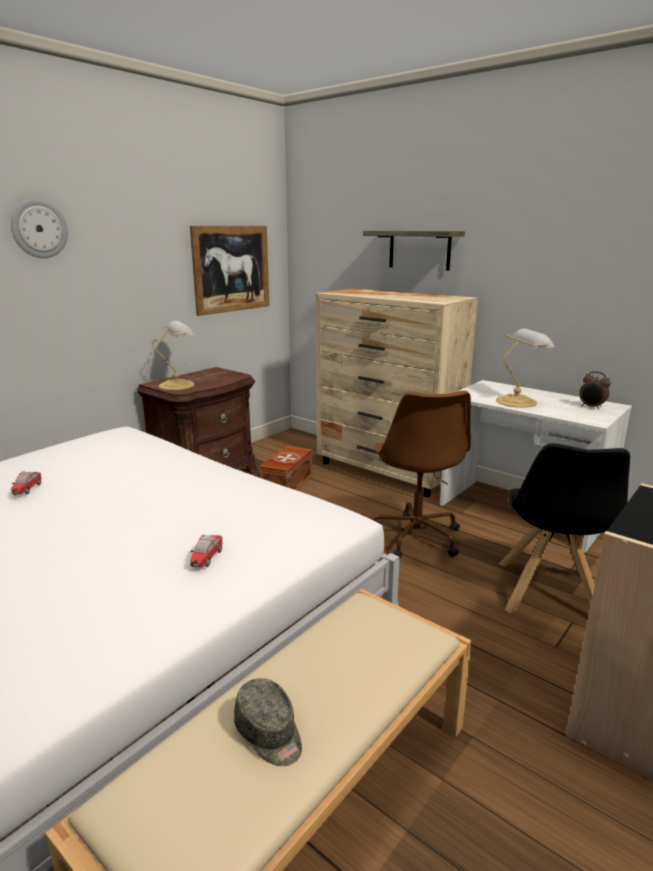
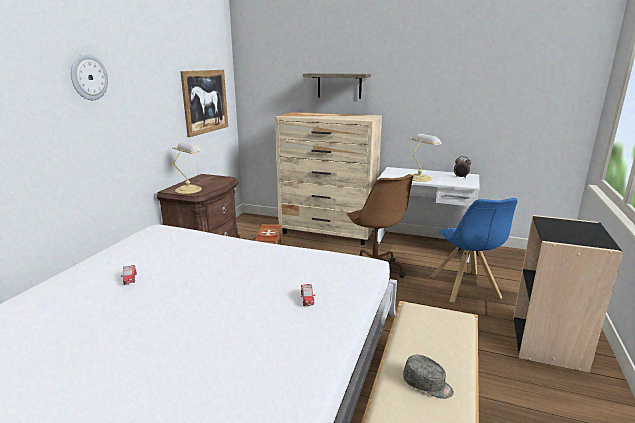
camera: 20 degrees left, 0 degrees up
(549, 595) = (465, 289): black chair -> blue chair

